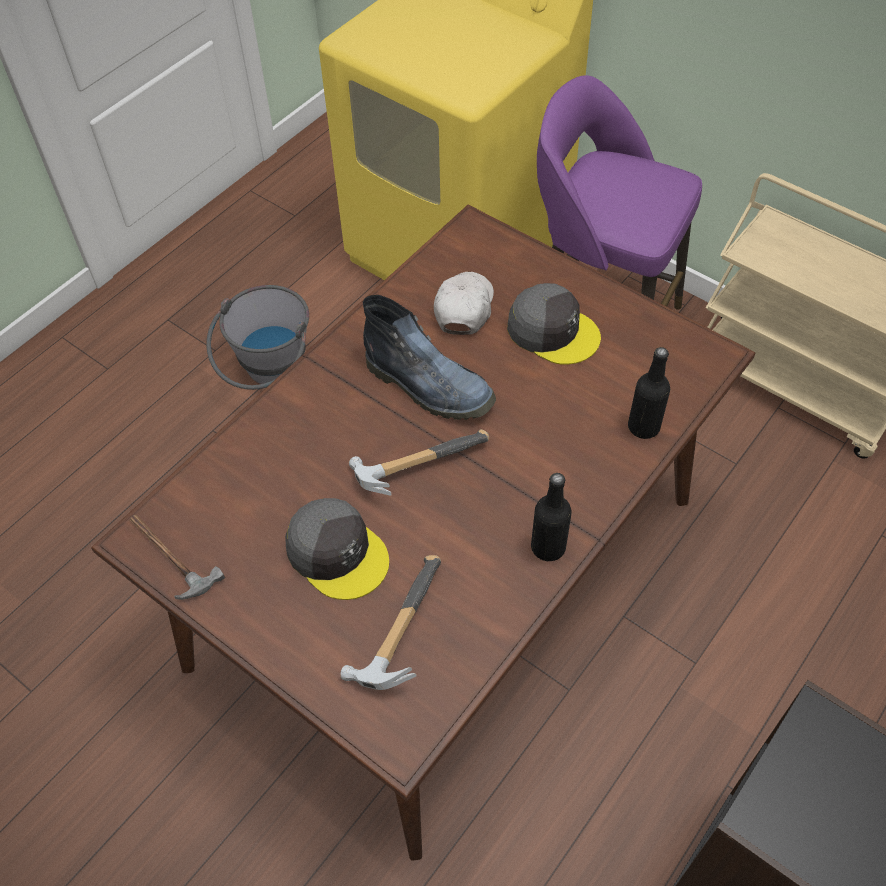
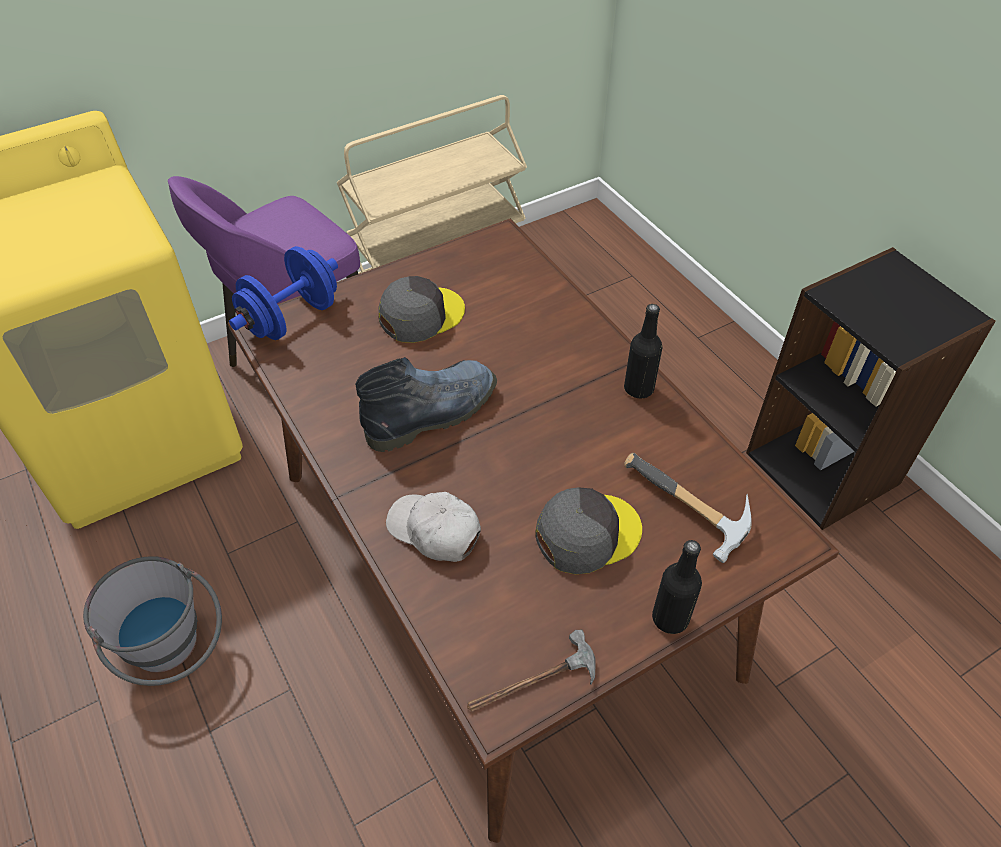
camera: 70 degrees left, 5 degrees down
(415, 463) = (514, 448): hammer -> none
(463, 308) = (356, 362): white cap -> white cap (434, 531)
(494, 242) = (291, 318): none -> blue dumbbell
(643, 427) = (549, 297): black bottle -> black bottle (670, 618)

